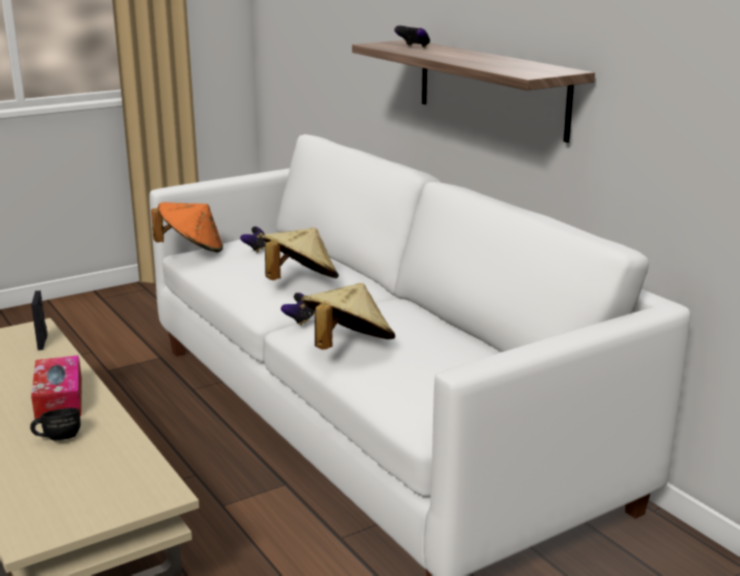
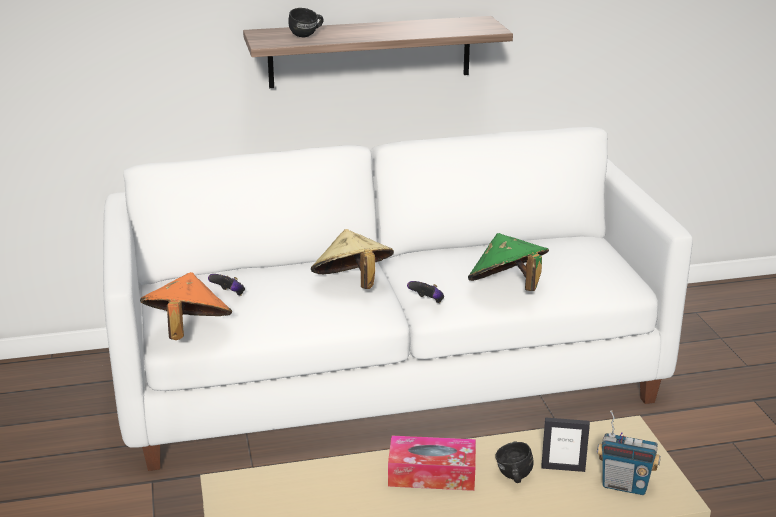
camera: 70 degrees left, 5 degrees up
(42, 342) = (275, 481): picture frame -> picture frame (563, 468)
(49, 501) = (624, 485): none -> radio
(347, 347) = (507, 288): beige hat -> green hat
(414, 47) = (307, 35): game controller -> black mug

